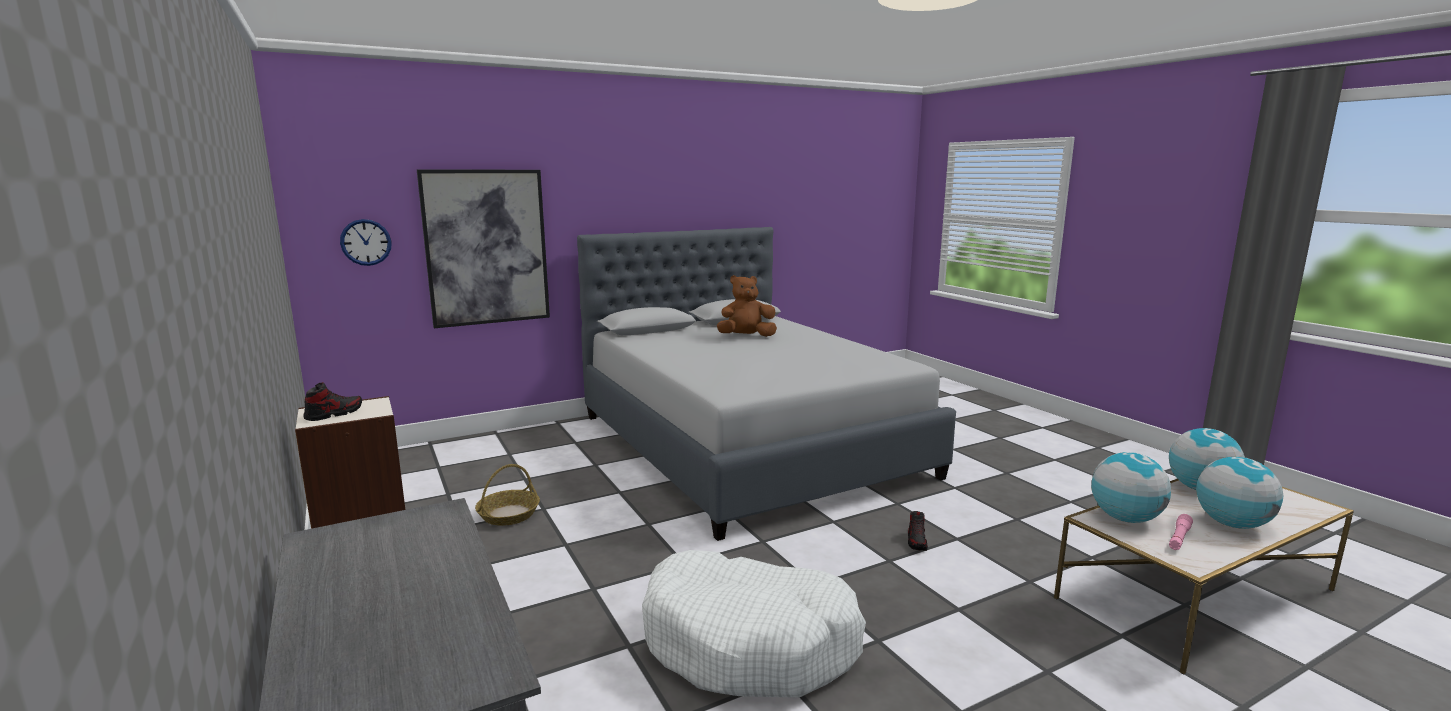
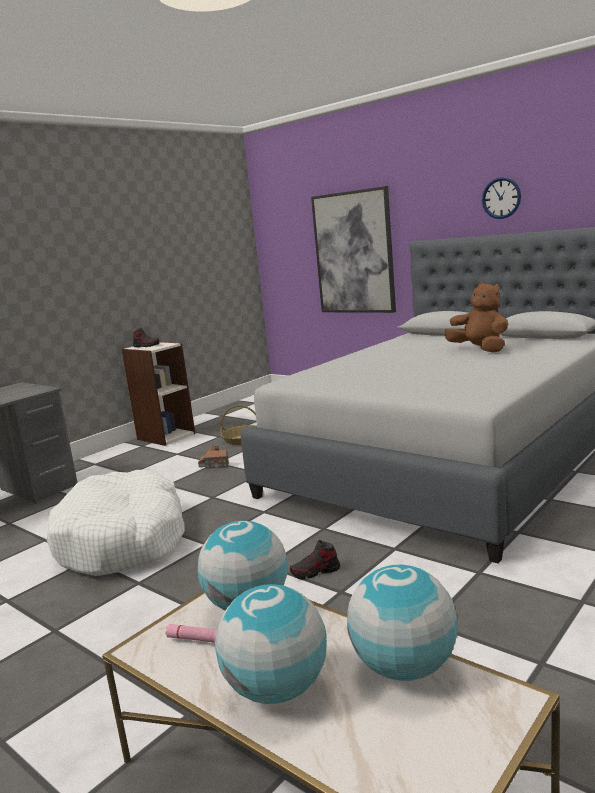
camera: 70 degrees right, 0 degrees up
(366, 242) = (290, 249): wall clock -> wall clock (501, 198)
(570, 546) = (214, 464): none -> toy house

